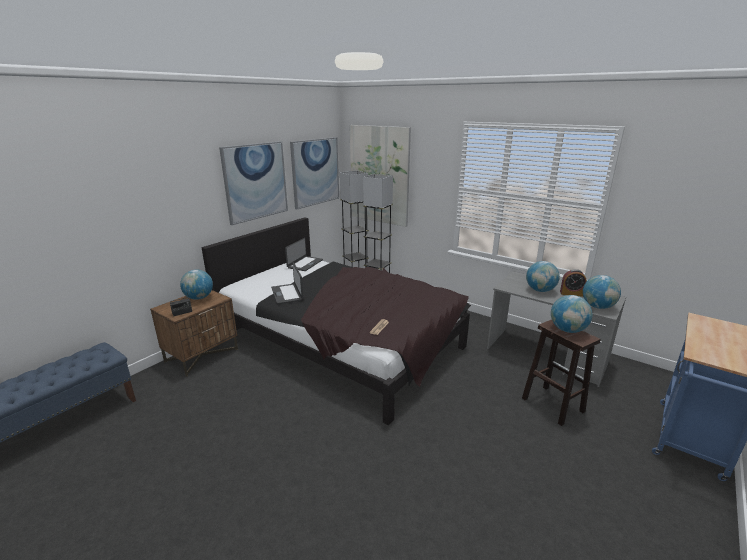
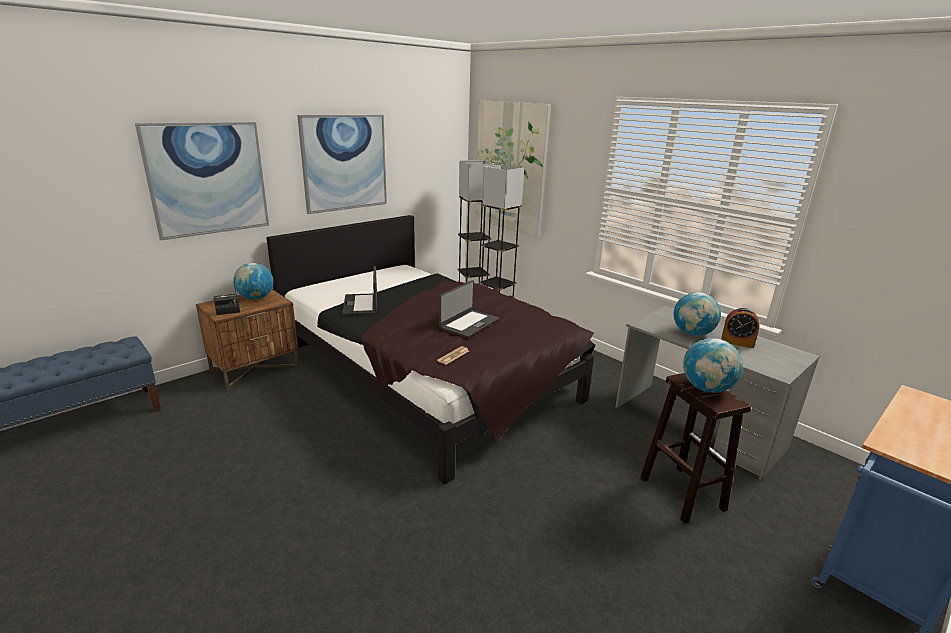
camera: 10 degrees right, 0 degrees up
(304, 264) = (400, 272): laptop -> laptop (468, 323)
(315, 172) = (429, 158): picture -> picture (208, 179)
(597, 307) = (769, 364): globe -> none

